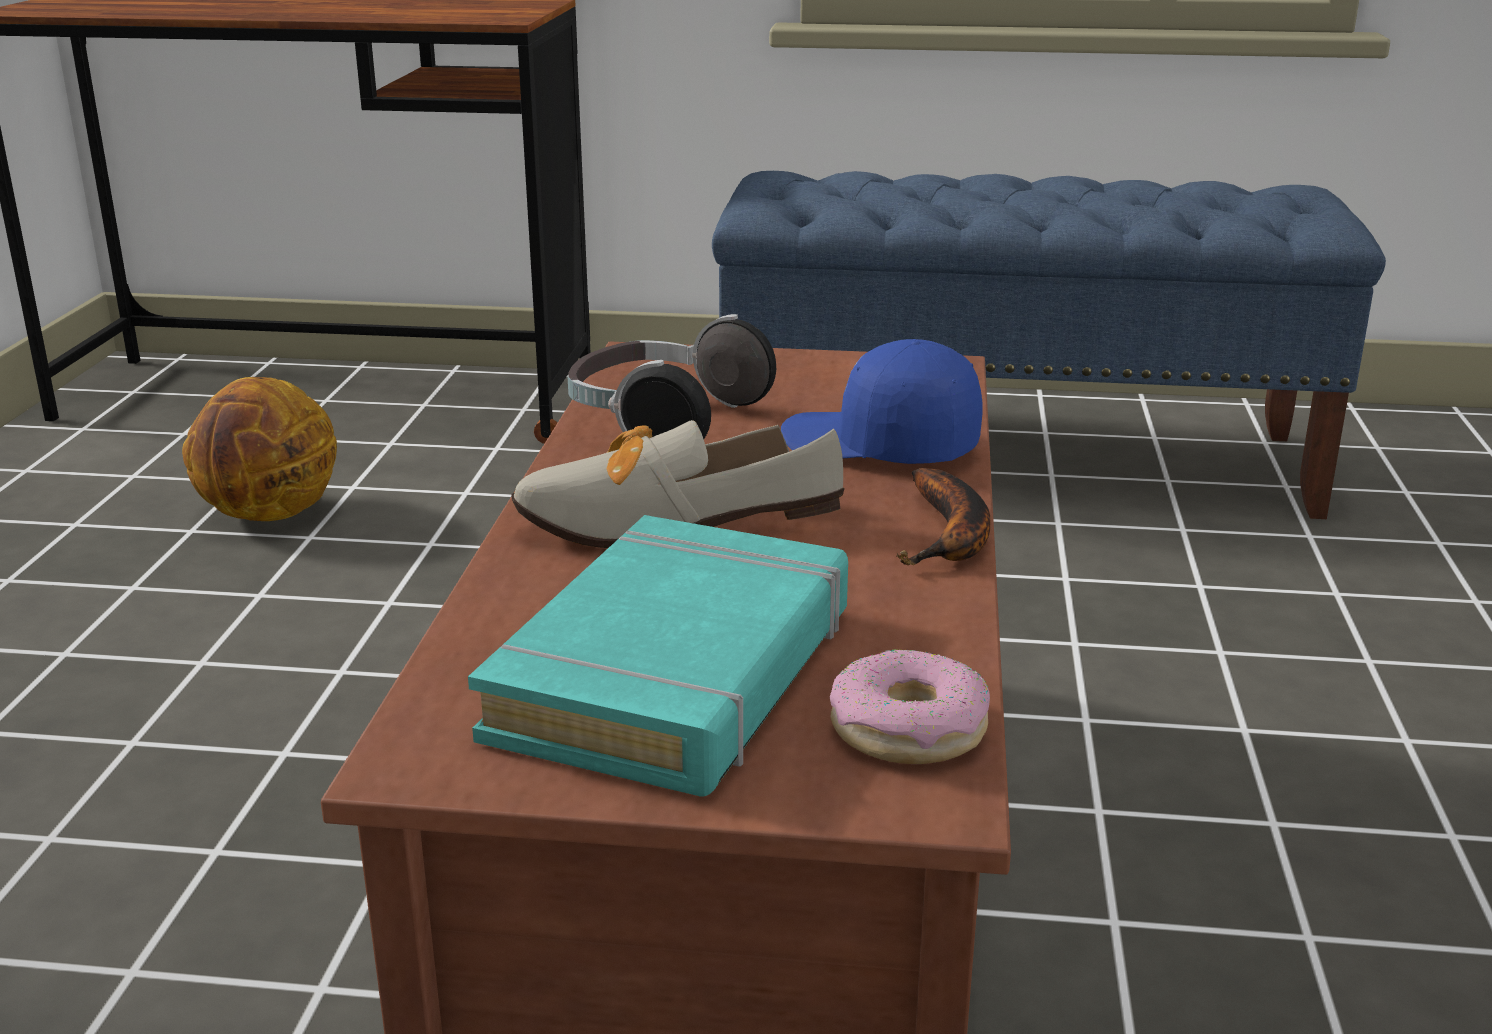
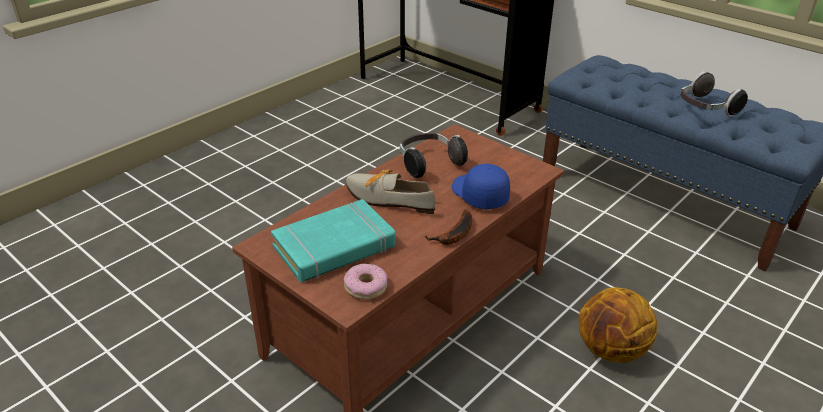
camera: 35 degrees right, 10 degrees up
(270, 515) = (393, 135): basketball -> basketball (611, 350)
(1093, 200) = (705, 108): none -> headphones

